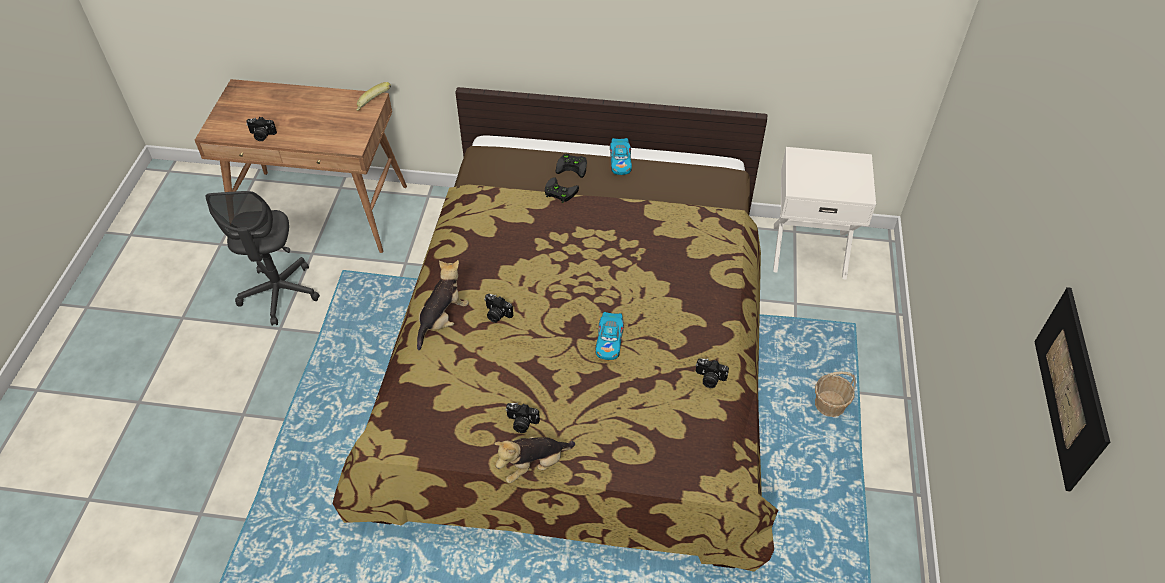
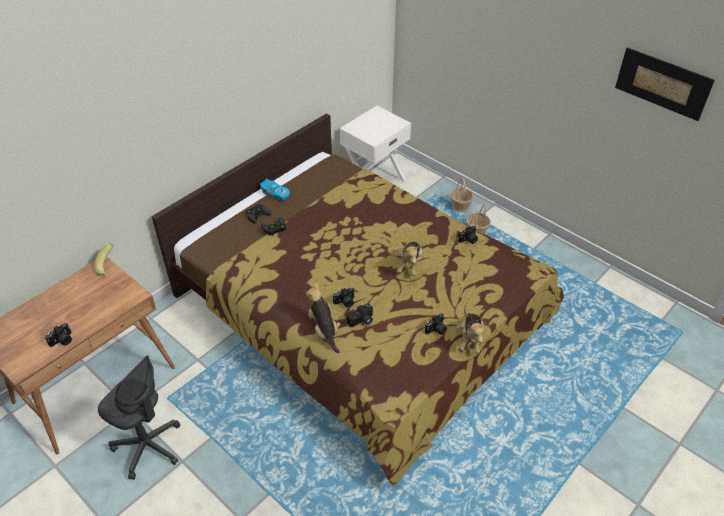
camera: 55 degrees left, 5 degrees down
(480, 344) = (361, 321): none -> camera
(609, 341) = (410, 264): toy car -> plush toy
(860, 362) = (460, 206): none -> basket

